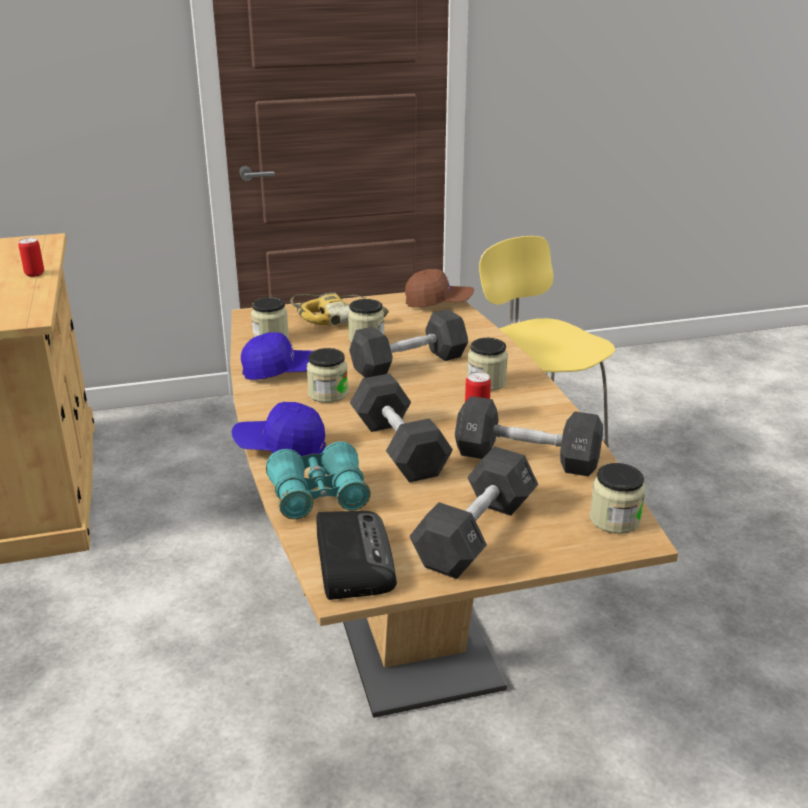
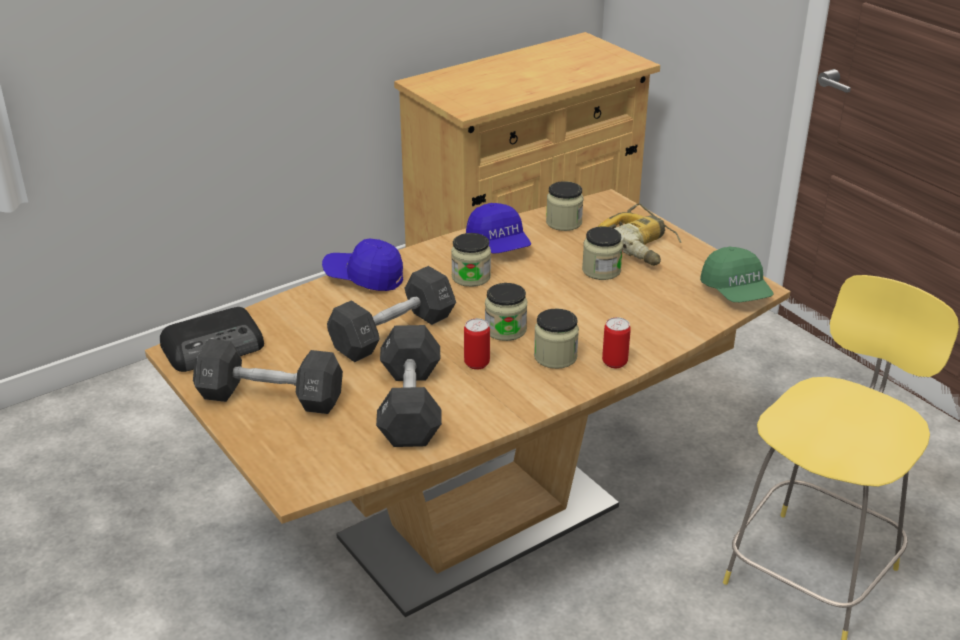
camera: 70 degrees right, 5 degrees up
(34, 274) = (555, 83): can -> can (614, 362)
(280, 447) = (364, 278): blue cap -> blue cap turned 60 degrees counterclockwise
(319, 495) = (298, 312): turquoise binoculars -> none
(409, 363) = (565, 305): black dumbbell -> none
(438, 303) = (736, 292): brown cap -> green cap
(614, 519) = (321, 471): jar -> jar (505, 330)

